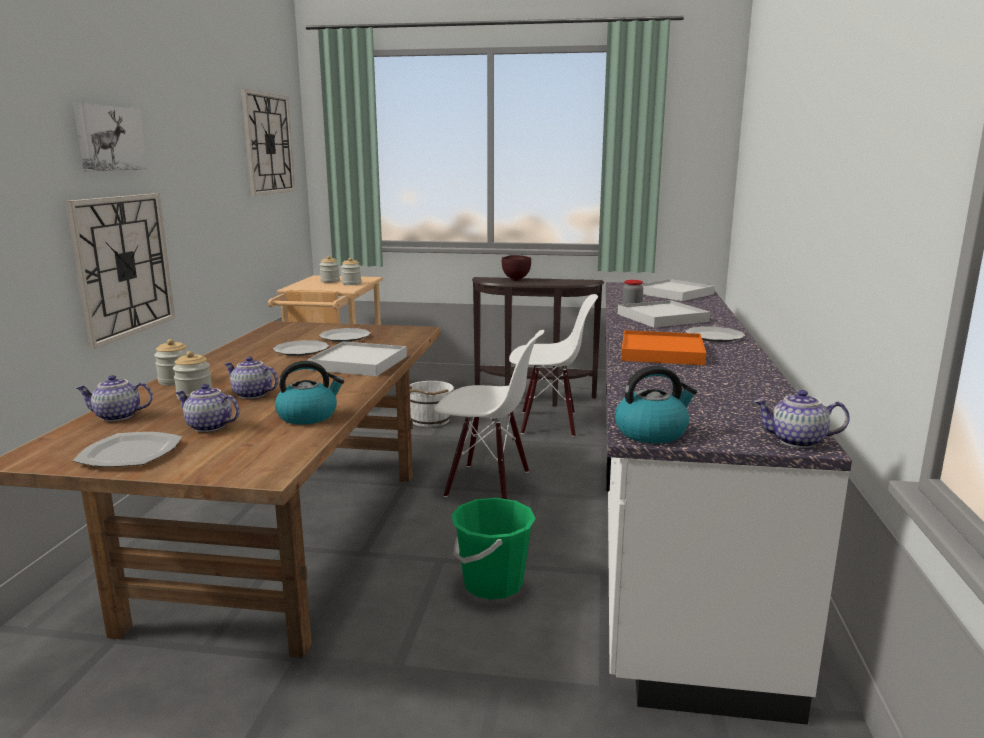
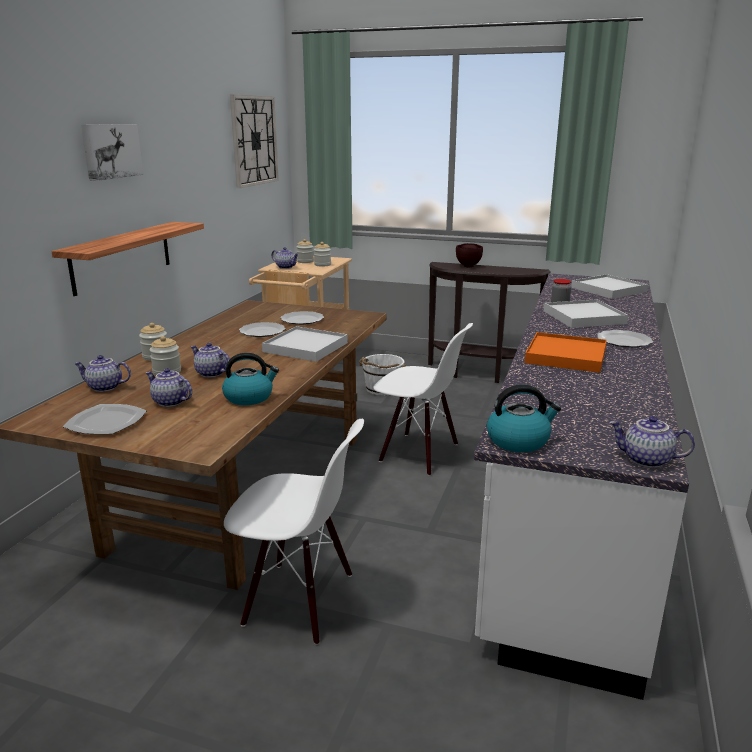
camera: 10 degrees right, 5 degrees up
(123, 266) = (122, 256): wall clock -> shelf
(310, 287) = (286, 267): none -> teapot
(492, 584) = (402, 544): green bucket -> none
(549, 423) = (487, 399): white chair -> white chair (299, 600)

